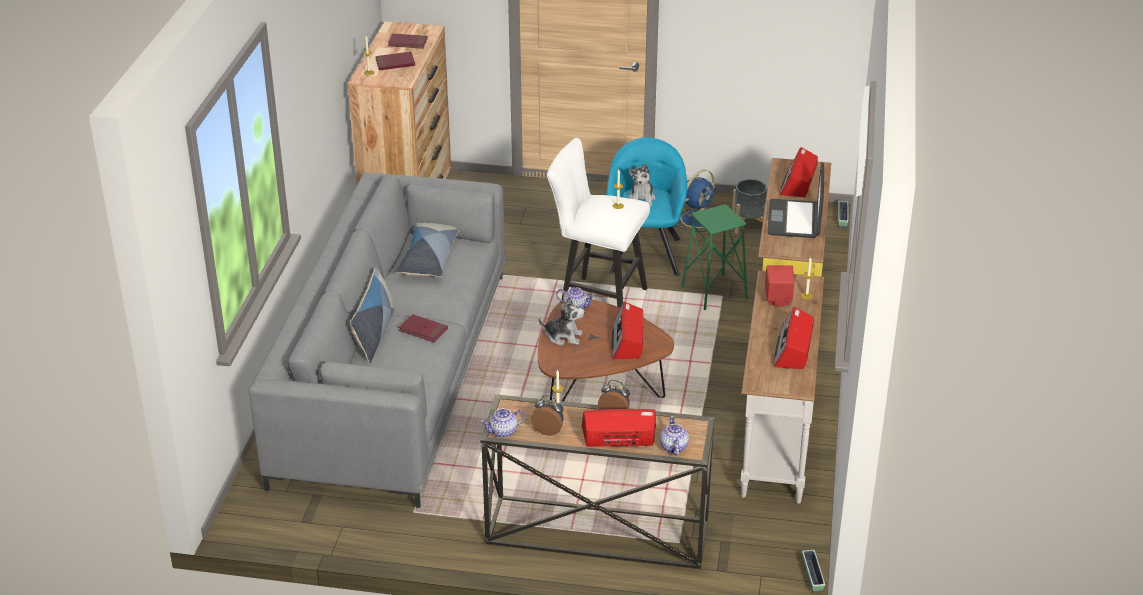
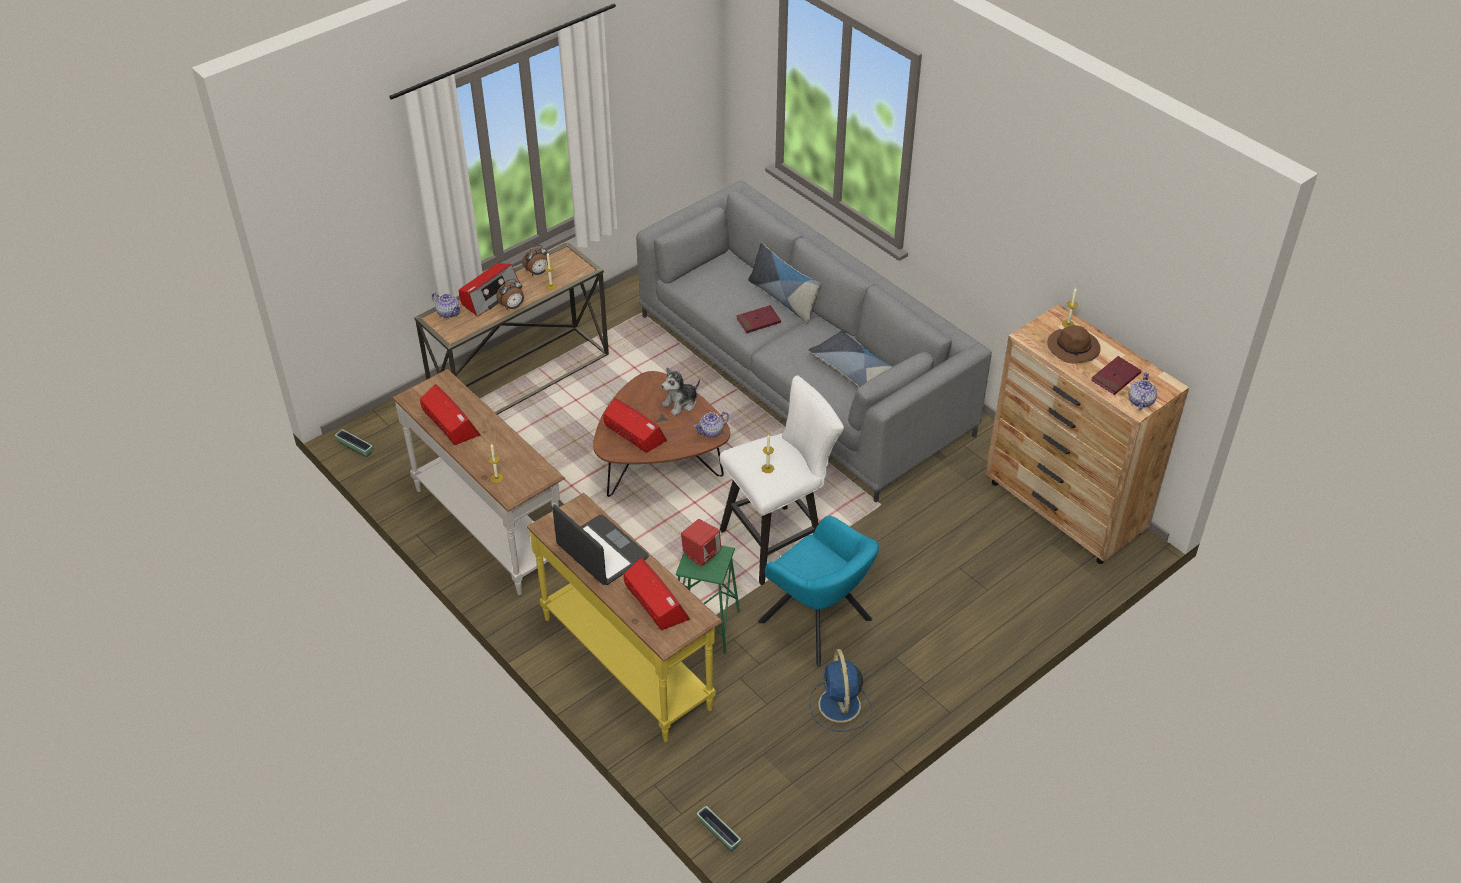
camera: 130 degrees right, 10 degrees up
(395, 63) = (1074, 349): red book -> brown hat
(503, 432) = (561, 253): teapot -> teapot (1140, 401)
(642, 199) = (822, 565): plush toy -> none
(749, 225) = (787, 740): grey planter -> none
(778, 299) = (513, 458): red speaker -> red speaker (701, 554)

